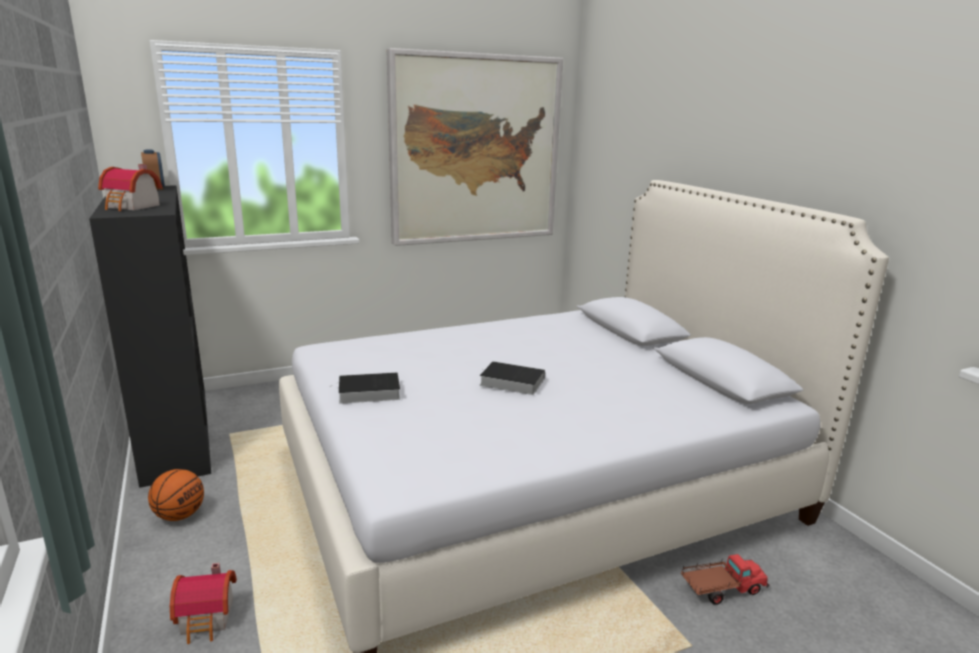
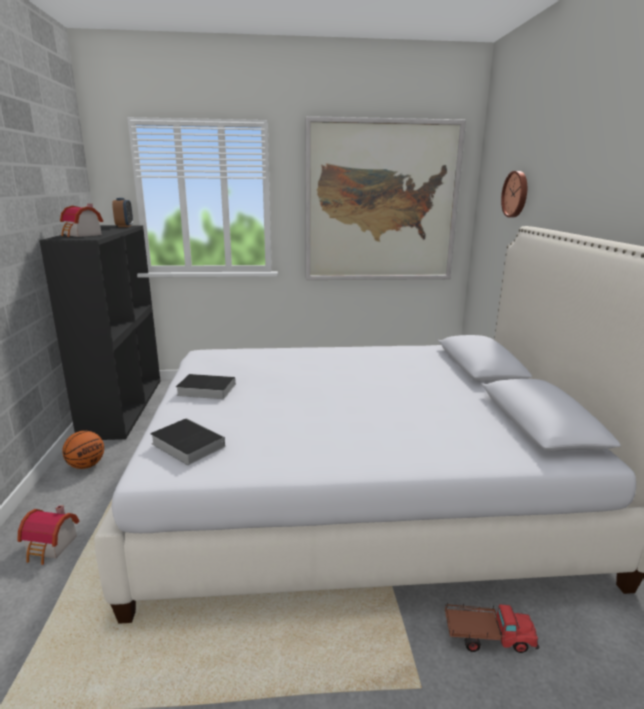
camera: 20 degrees right, 0 degrees up
(510, 382) = (326, 397): book -> book (186, 444)
(632, 144) = (516, 194): none -> wall clock

